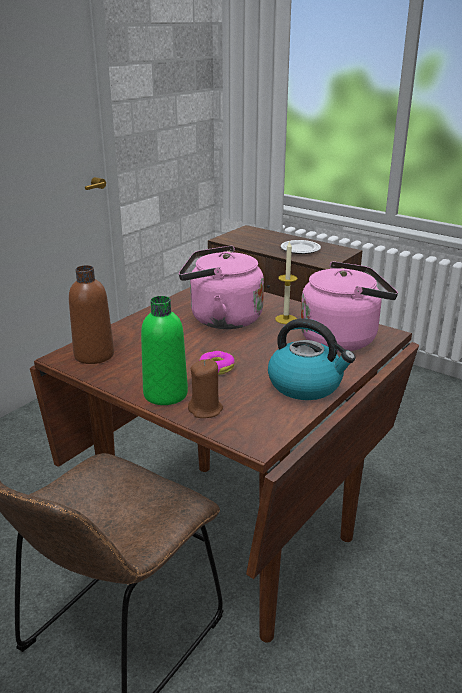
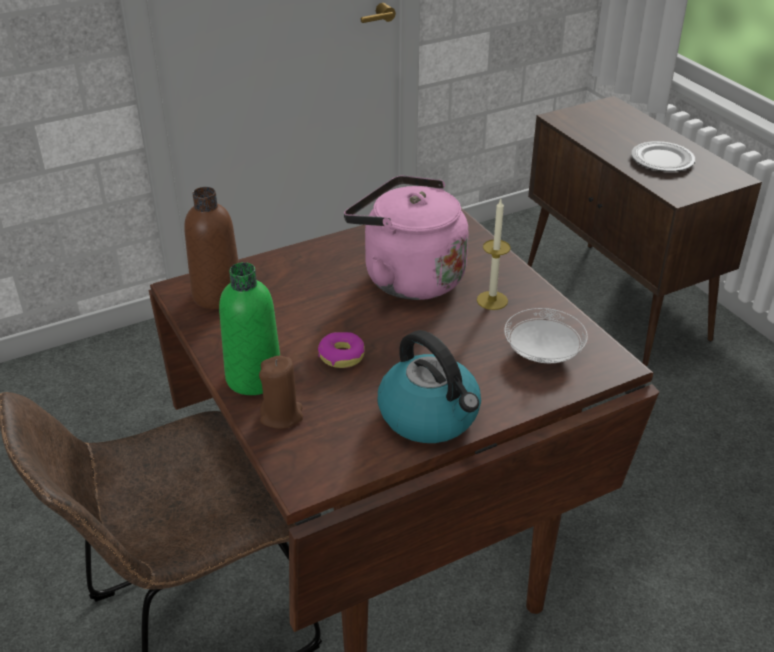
camera: 25 degrees right, 10 degrees up
(342, 338) = (543, 354): pink kettle -> white plate

